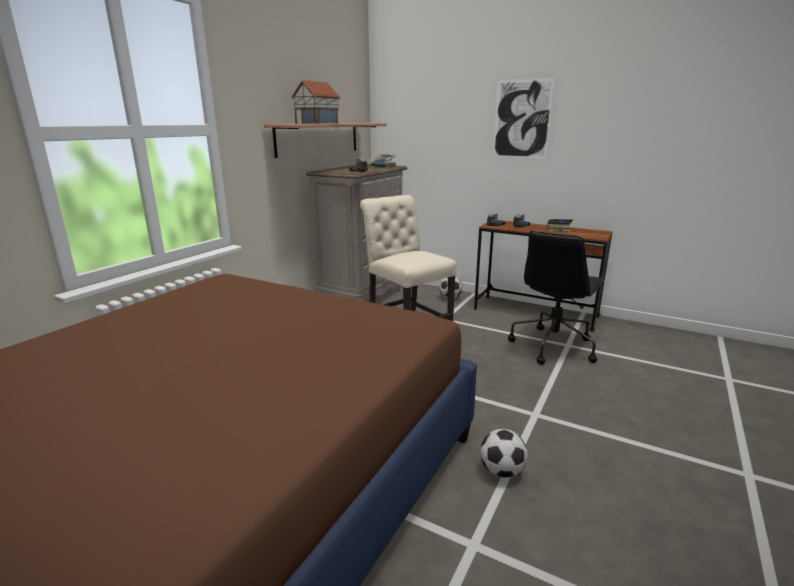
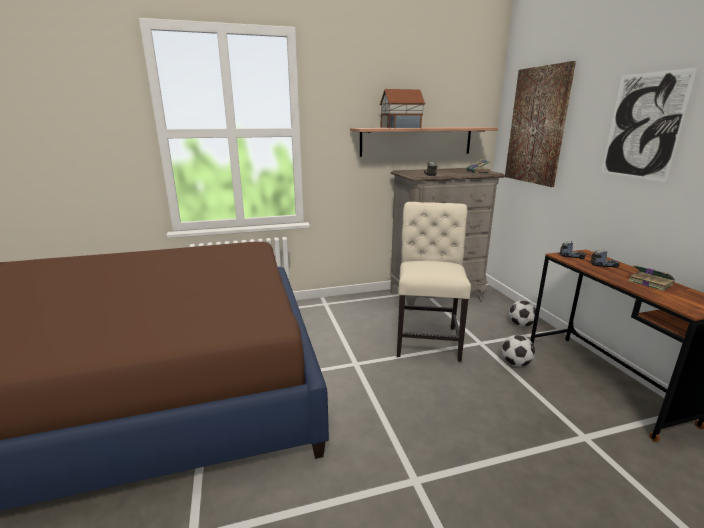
camera: 45 degrees right, 0 degrees up
(420, 121) = (537, 126): none -> picture
(502, 471) = (300, 504): football -> football (515, 364)
(553, 346) = (561, 427): black office chair -> none

